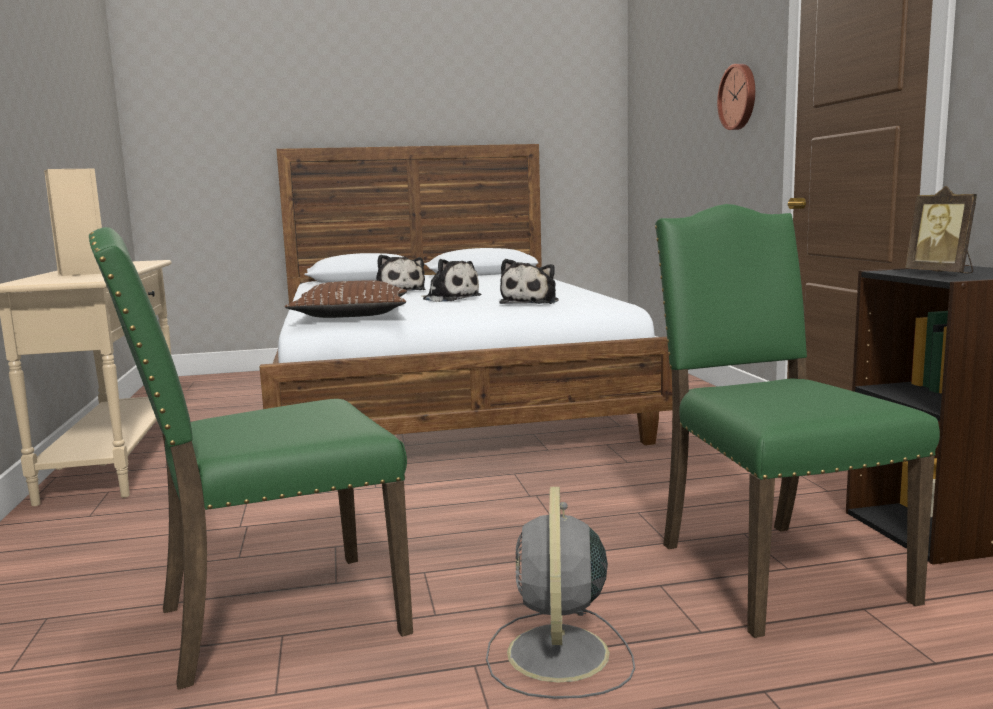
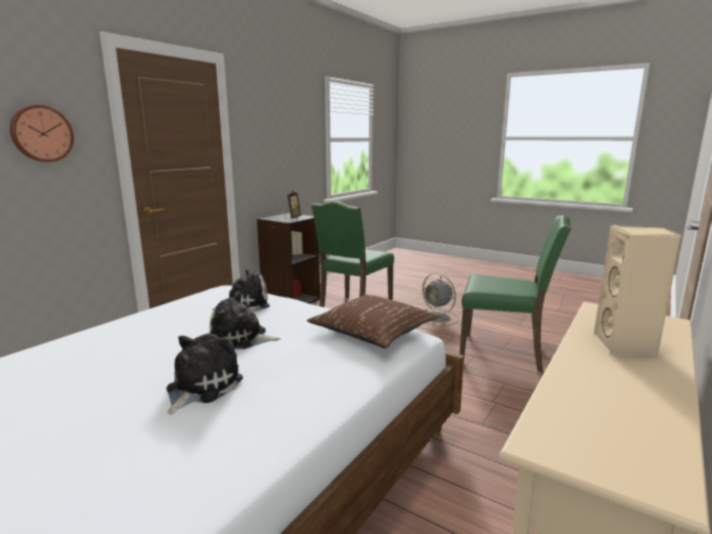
camera: 135 degrees left, 5 degrees up
(449, 299) = (241, 338): plush toy -> plush toy turned 75 degrees counterclockwise
(558, 656) = (438, 318): grey fan -> grey fan turned 90 degrees clockwise

